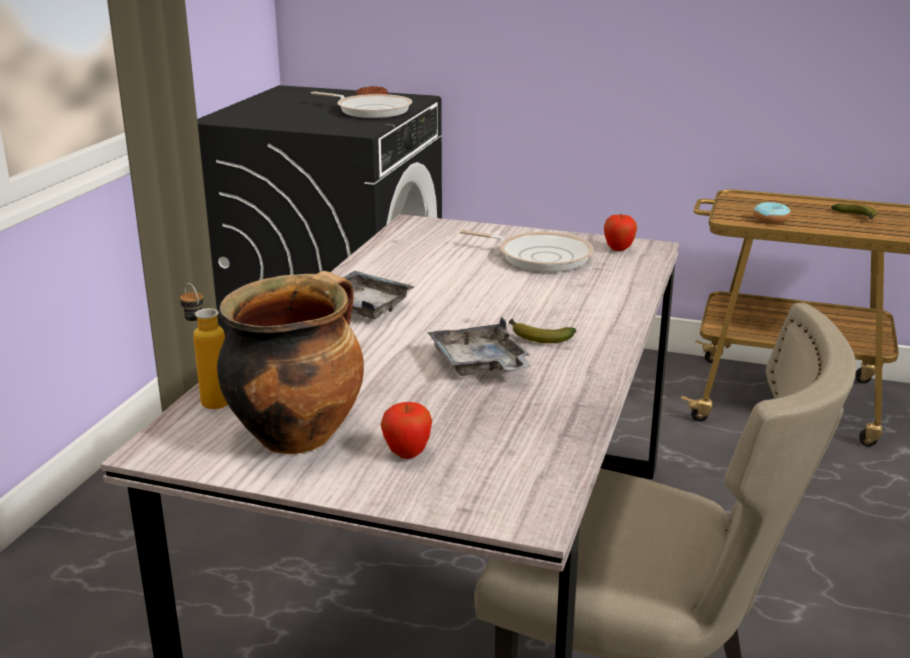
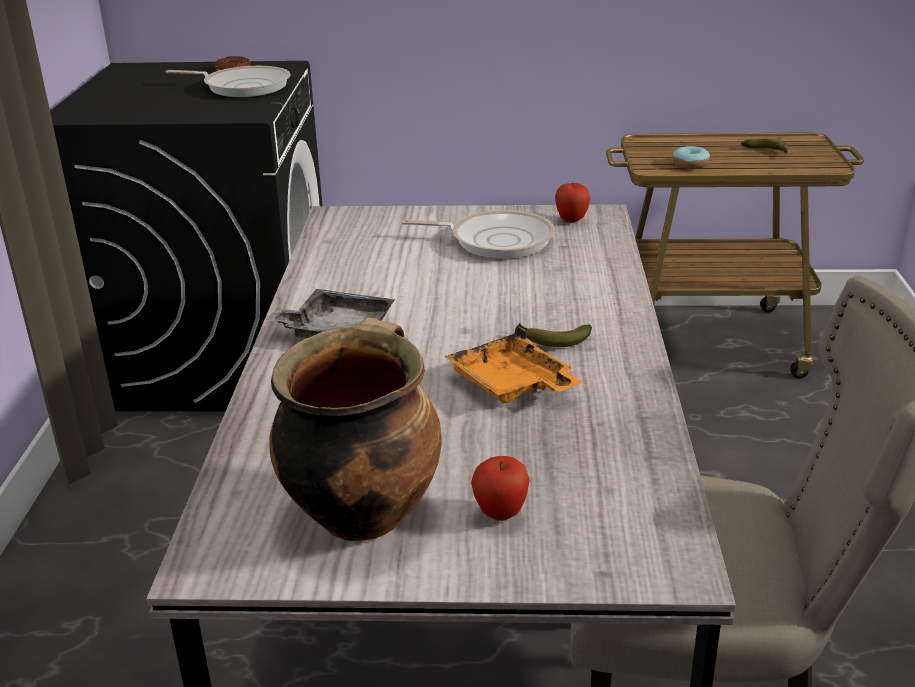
camera: 15 degrees left, 5 degrees up
(209, 398) = (231, 482): bottle -> none
(480, 365) = (512, 385): grey tray -> orange tray

